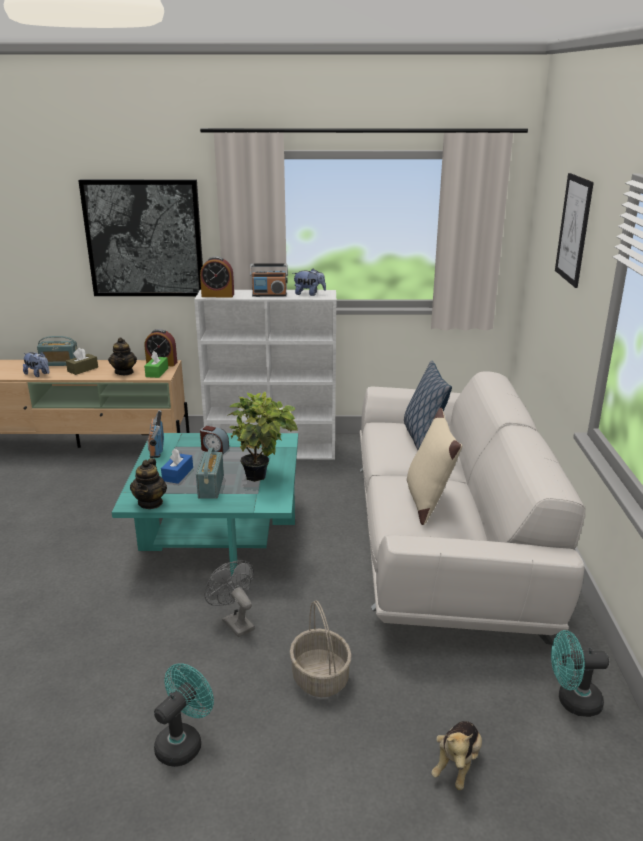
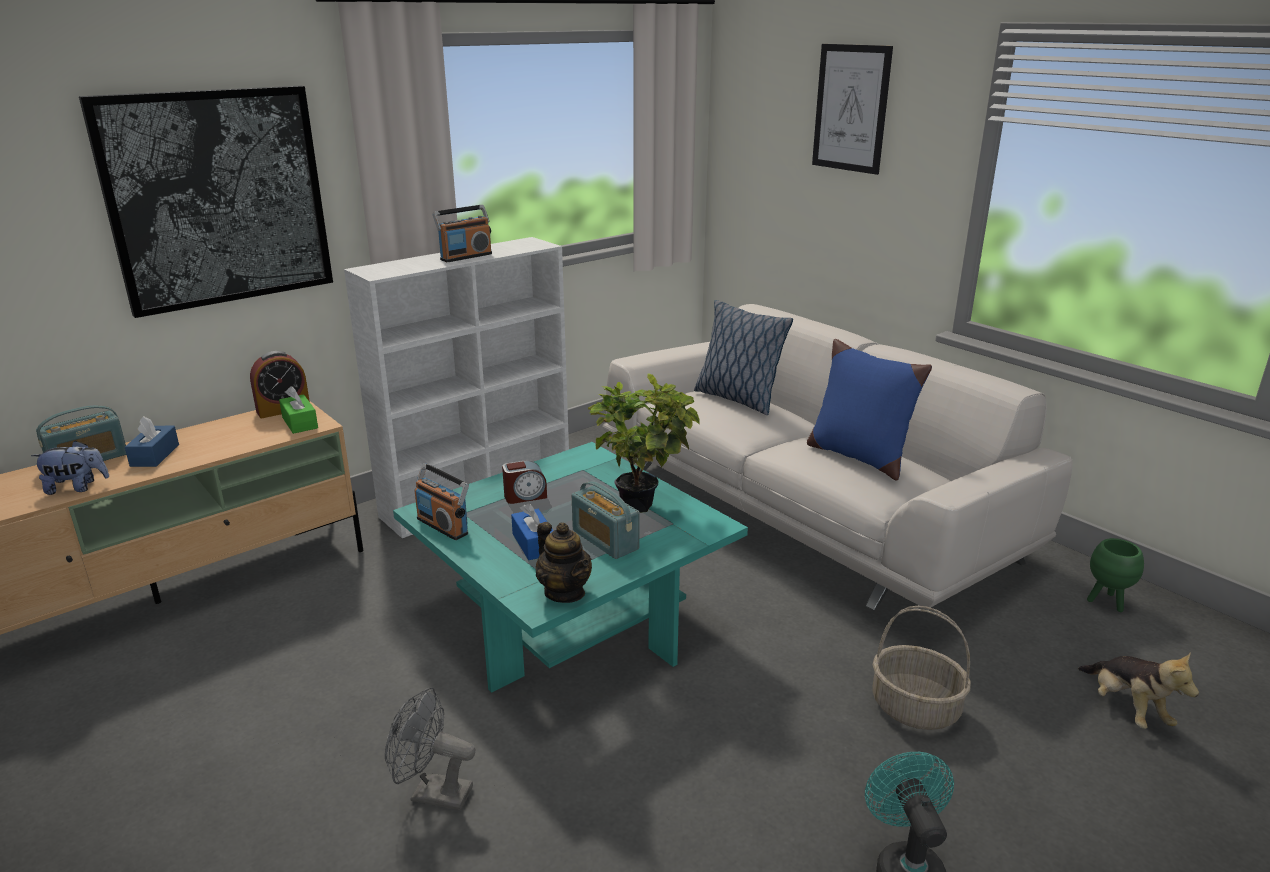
camera: 40 degrees left, 0 degrees up
(83, 369) = (155, 455): brown tissue box -> blue tissue box
(124, 372) = (242, 438): teapot -> none
(218, 295) = (393, 270): alarm clock -> none
(234, 622) = (745, 706): grey fan -> grey fan (432, 793)
(309, 294) = (513, 246): plush toy -> none
(428, 501) = (858, 456): beige pillow -> blue pillow
(572, 701) = (1106, 602): turquoise fan -> green planter

